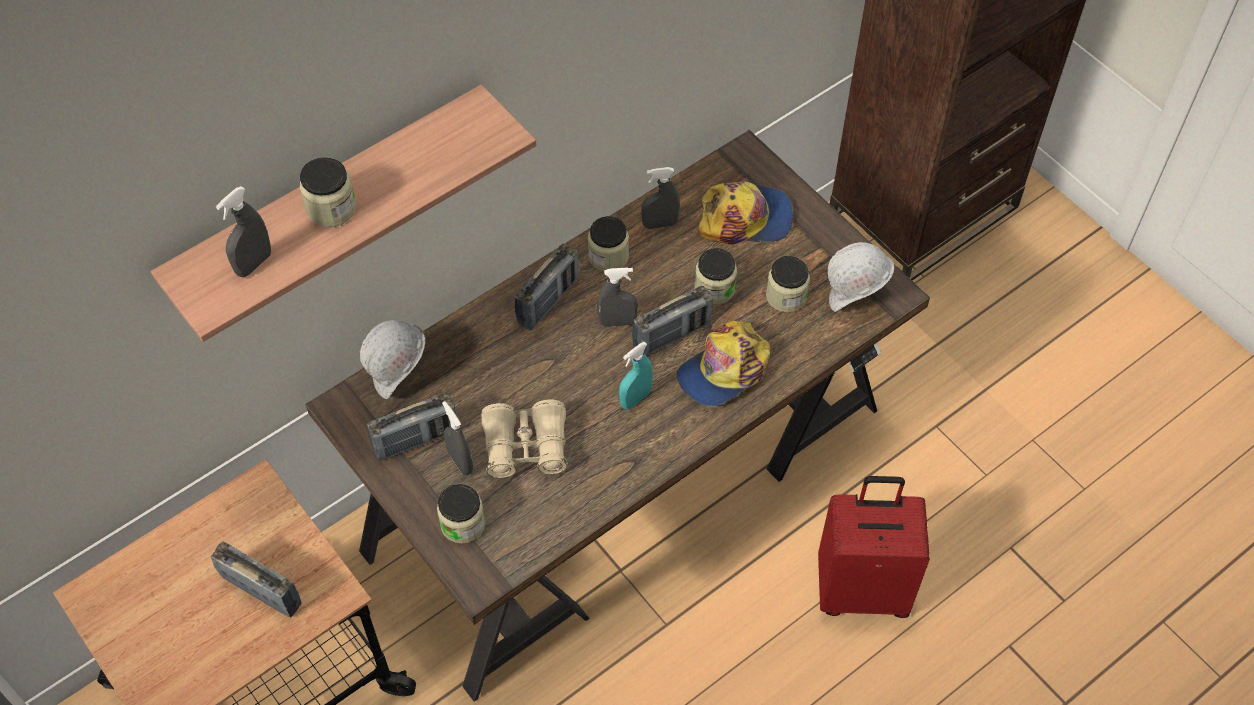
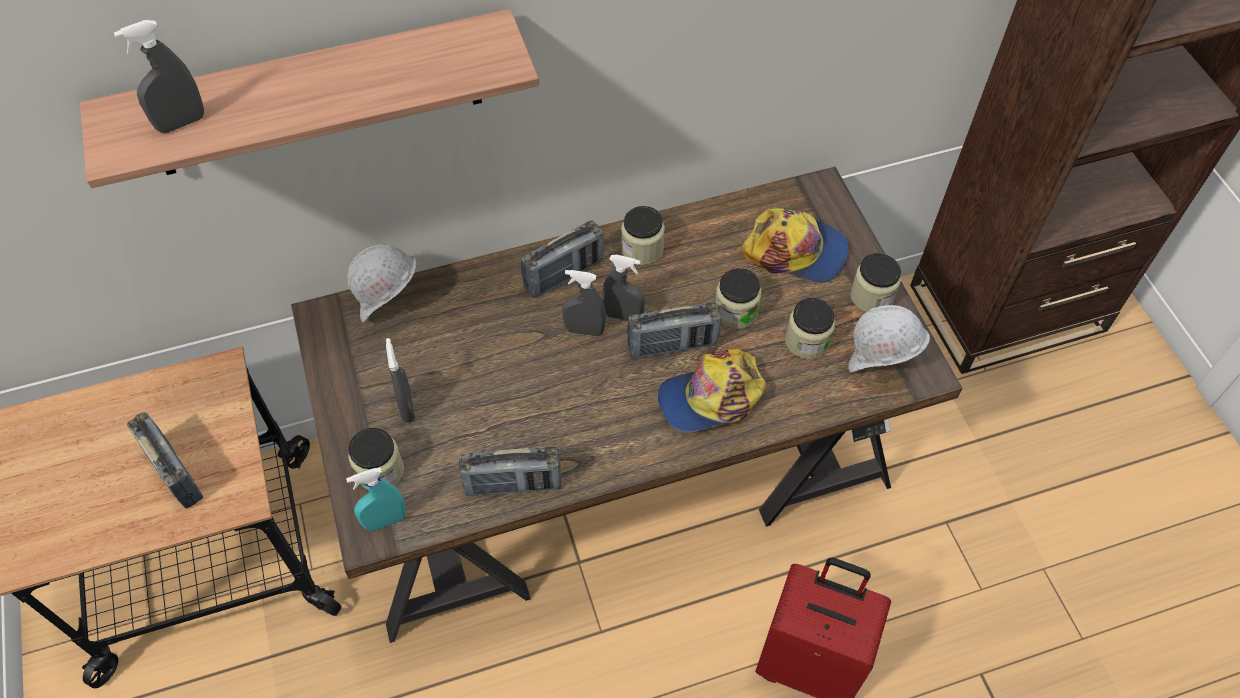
camera: 20 degrees right, 0 degrees up
(331, 208) = (290, 89): jar -> jar (871, 296)
(416, 440) = (375, 371): radio -> radio (513, 485)
(525, 447) = (477, 412): beige binoculars -> none
(635, 398) = (608, 398): turquoise spray bottle -> turquoise spray bottle (385, 521)
(660, 224) = (706, 232): grey spray bottle -> grey spray bottle (584, 330)

